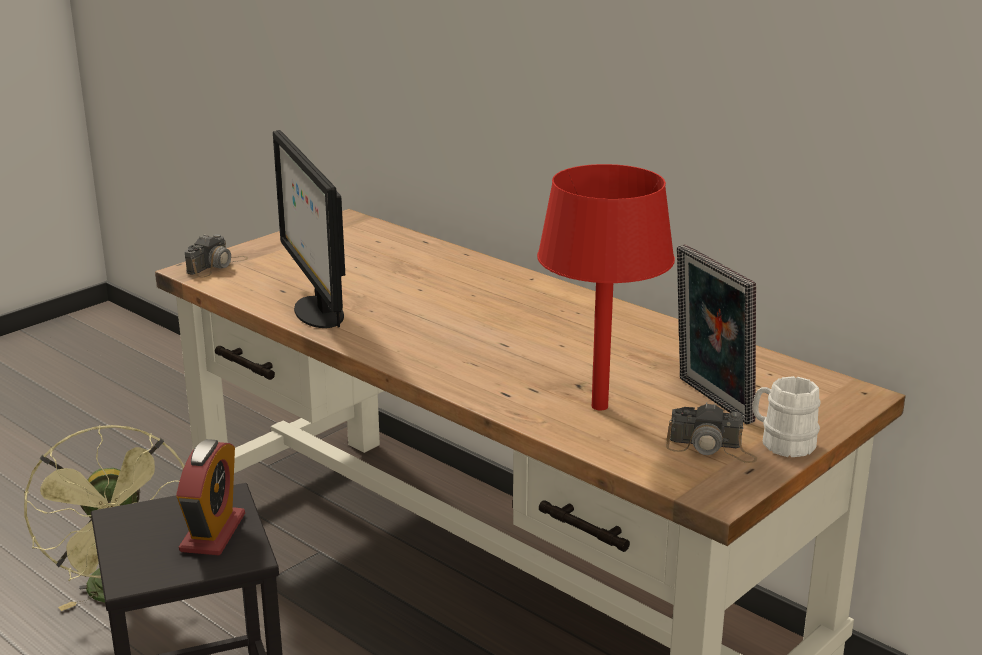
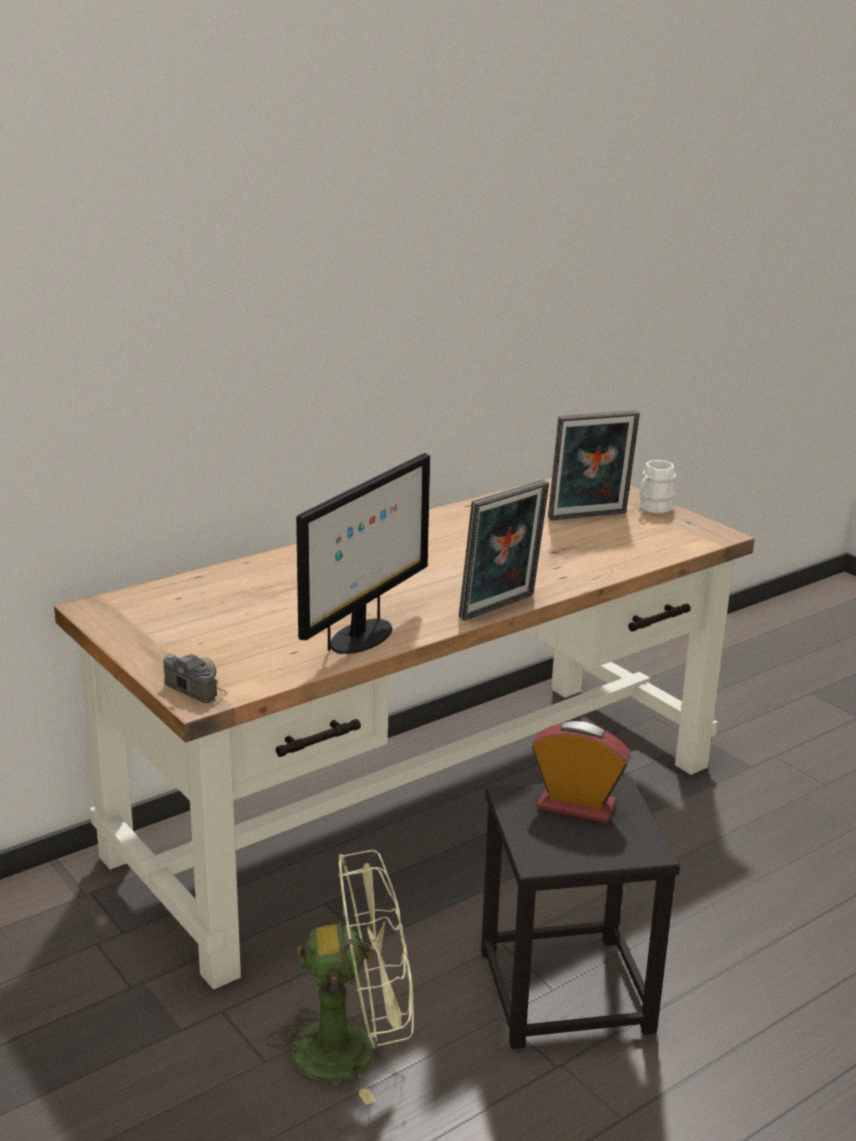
camera: 80 degrees left, 0 degrees up
(317, 312) = (361, 637): monitor -> monitor turned 45 degrees counterclockwise
(405, 366) = (501, 608): none -> picture frame
(600, 407) = (591, 549): red table lamp -> none
(711, 448) = (658, 527): camera -> none

